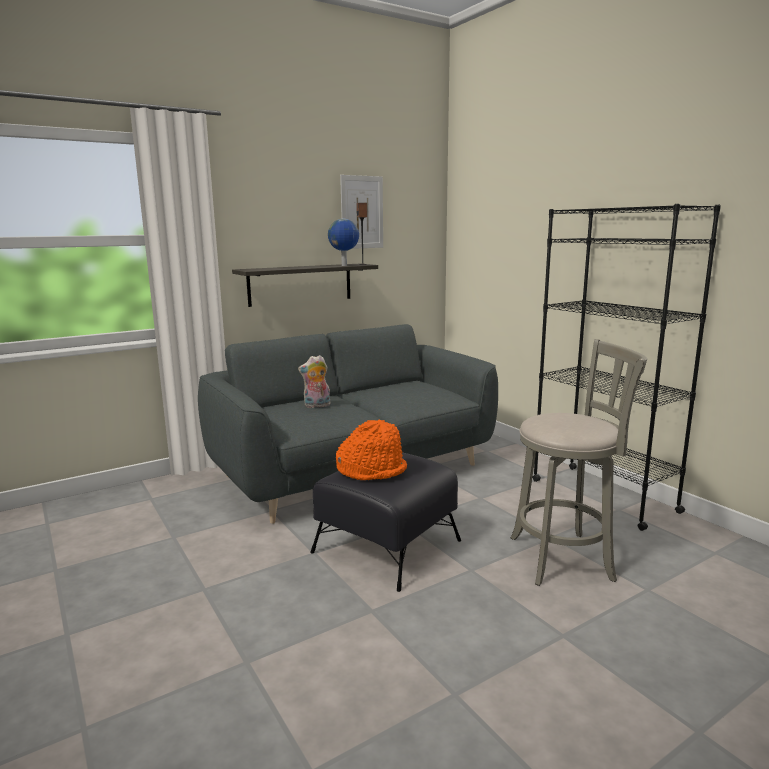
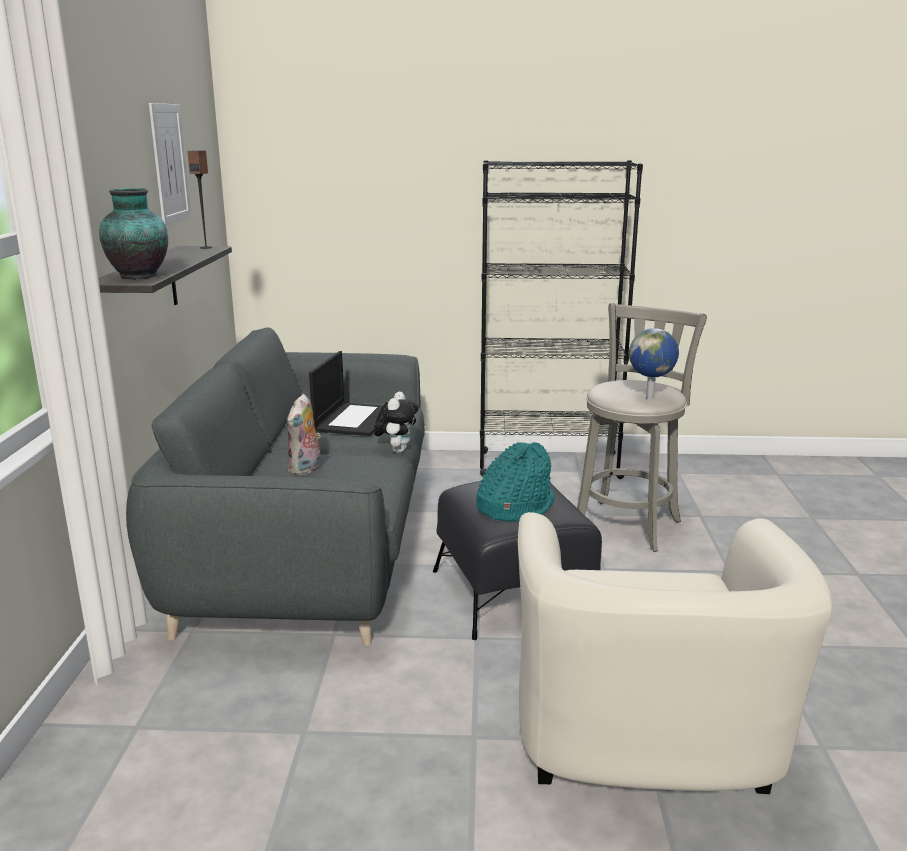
camera: 55 degrees left, 5 degrees up
(229, 665) = (644, 754): none -> beige armchair
(262, 269) = (140, 276): none -> vase
(344, 265) = (203, 253): globe -> globe (651, 398)
(372, 470) = (514, 506): orange hat -> turquoise hat
(392, 416) = (397, 450): none -> plush toy
(408, 394) = (354, 419): none -> laptop

